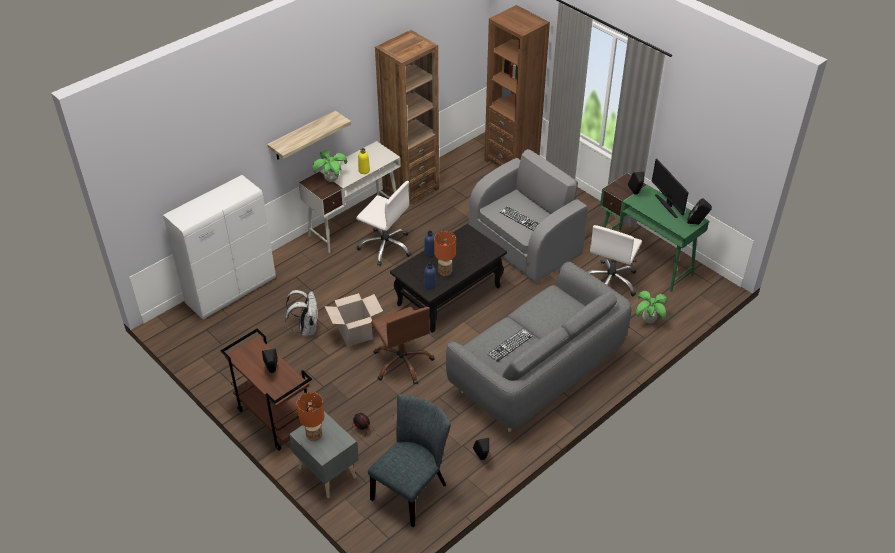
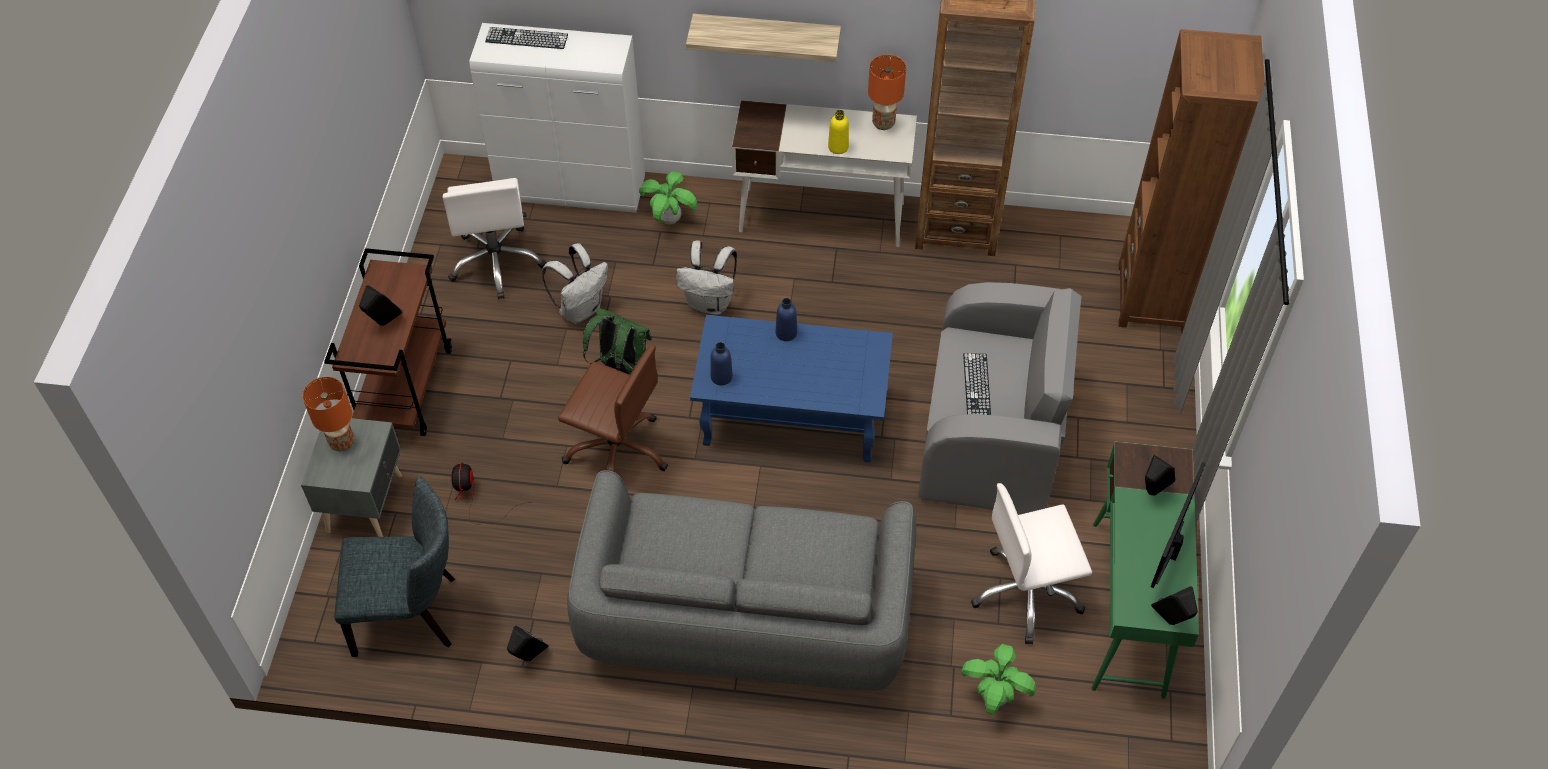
camera: 50 degrees right, 10 degrees up
(331, 180) = (782, 128): potted plant -> potted plant (670, 220)
(355, 334) = (620, 365): cardboard box -> green backpack
(357, 285) = (710, 303): none -> white backpack
(386, 246) = (813, 281): white office chair -> white office chair (497, 262)
(402, 363) = (617, 451): brown office chair -> brown office chair turned 90 degrees counterclockwise
(444, 272) = (764, 375): orange table lamp -> orange table lamp (883, 123)
(448, 296) = (790, 416): black coffee table -> blue coffee table
(510, 345) = (690, 546): keyboard -> keyboard (526, 38)

